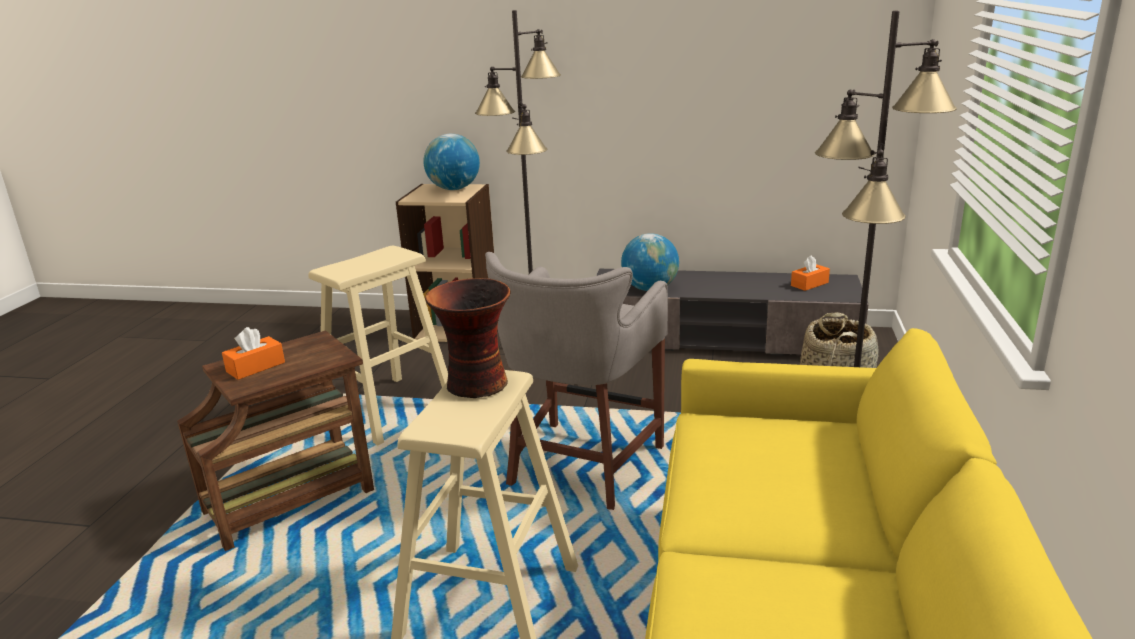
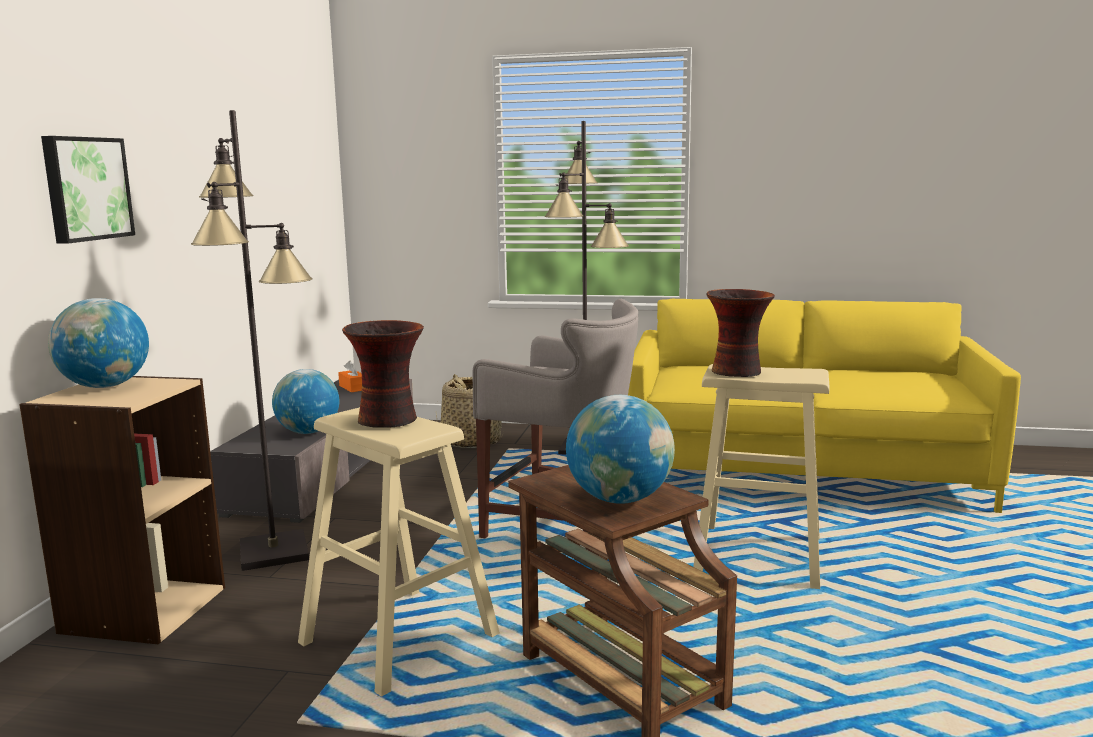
camera: 90 degrees left, 10 degrees down
(255, 367) = (620, 499): orange tissue box -> globe
(374, 262) = (390, 420): none -> vase
(496, 60) = (85, 188): none -> picture

